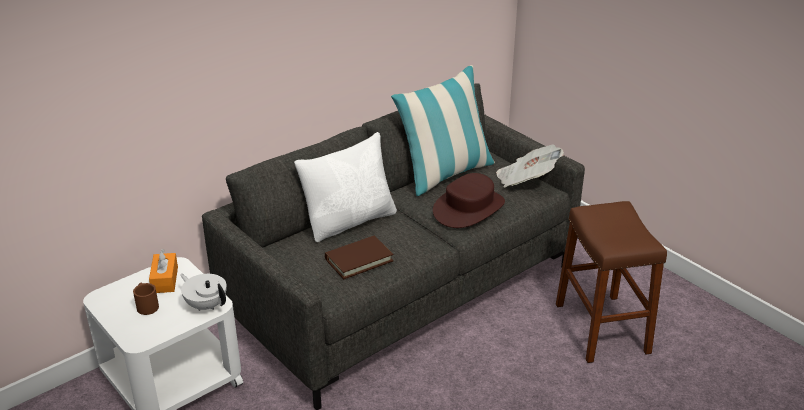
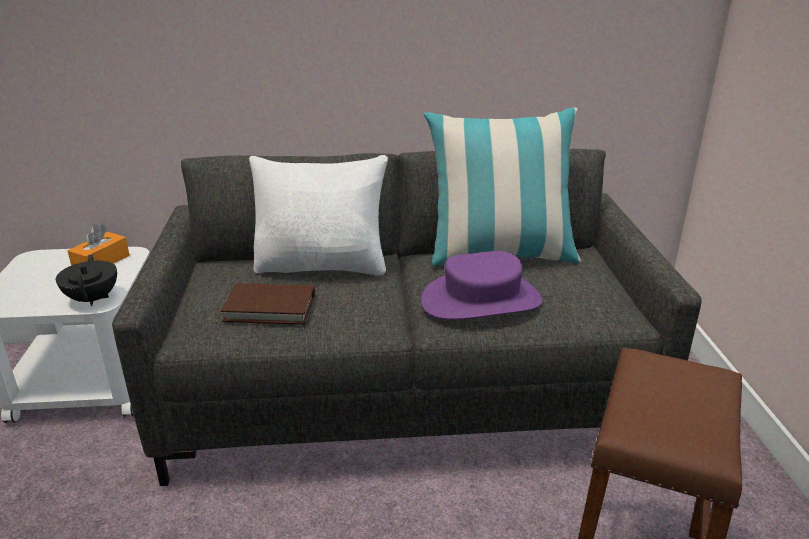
camera: 35 degrees right, 5 degrees down
(146, 305) = (51, 278): brown mug -> none
(206, 305) = (93, 298): white teapot -> black teapot
(469, 208) = (481, 300): brown hat -> purple hat
(526, 180) = (604, 295): newspaper -> none

